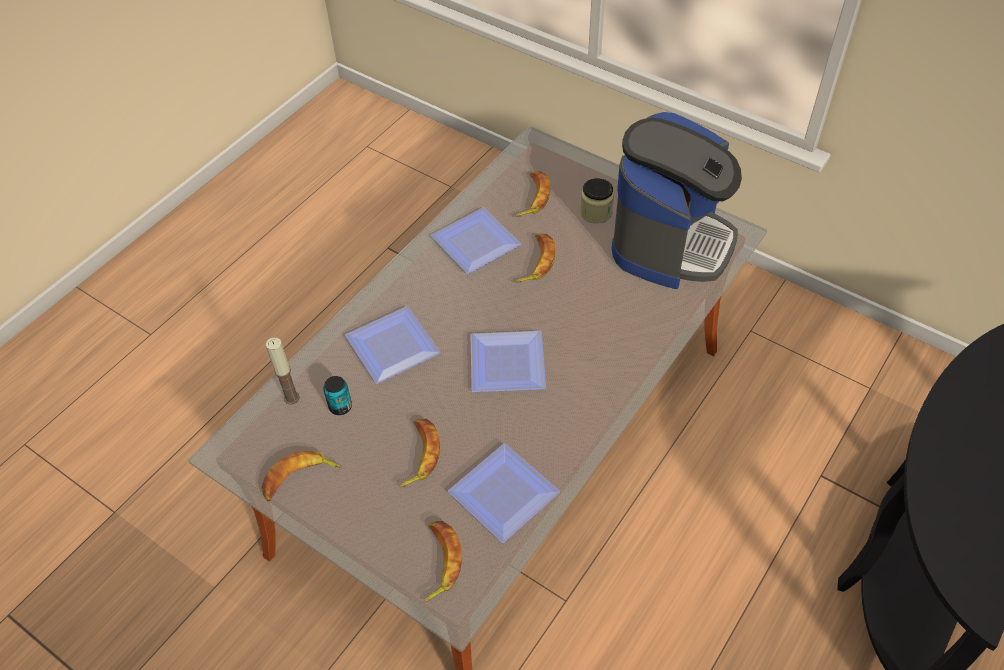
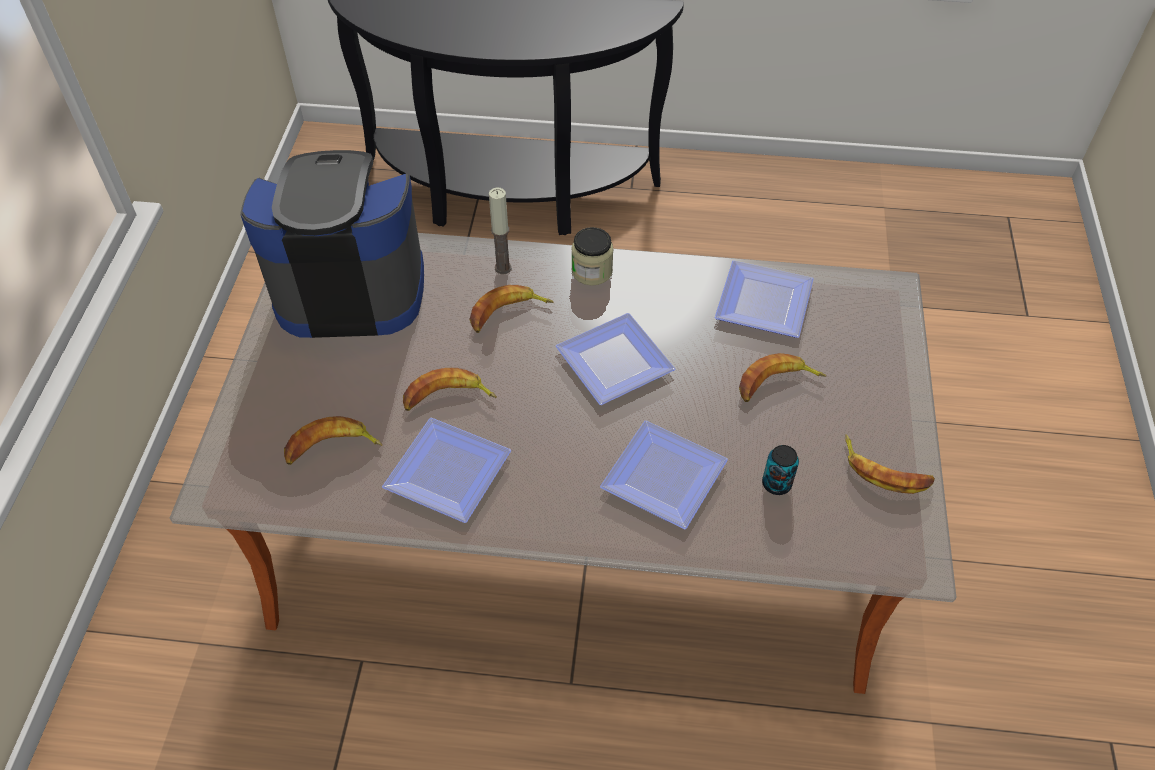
camera: 120 degrees left, 0 degrees up
(291, 398) = (803, 540): candle -> candle (503, 268)
(439, 562) = (864, 318): banana -> banana (507, 314)
(596, 212) = (330, 372): jar -> jar (592, 271)

